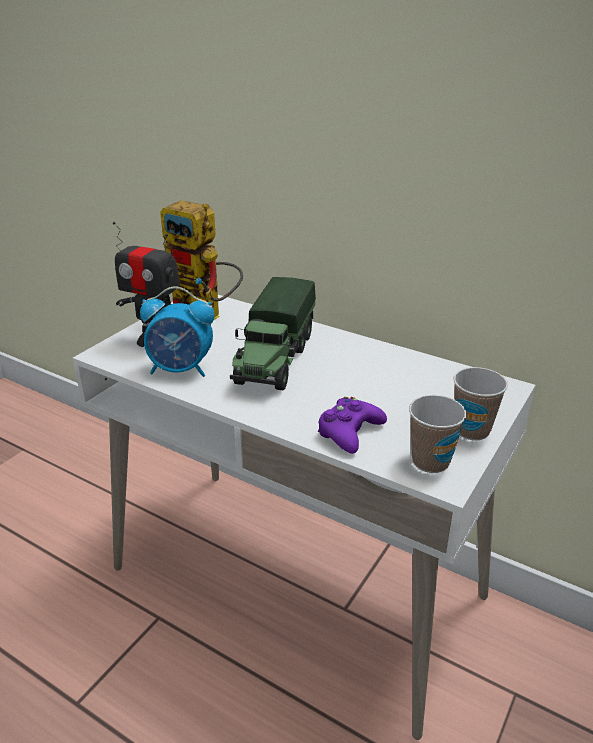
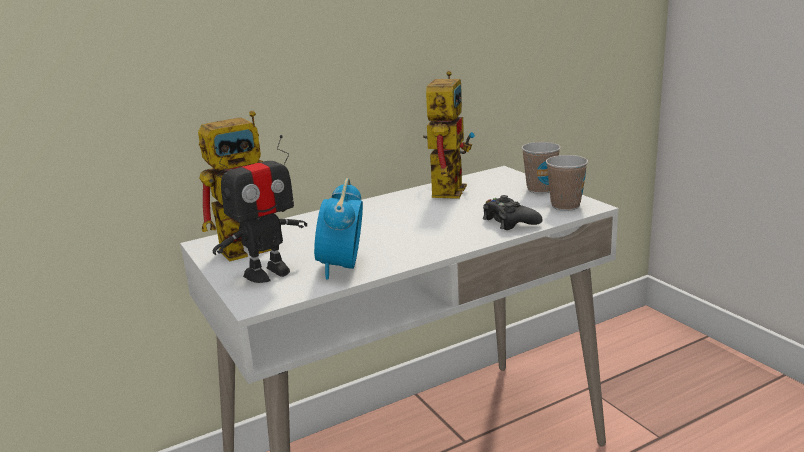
camera: 60 degrees left, 10 degrees down
(181, 370) = (342, 267): alarm clock -> alarm clock turned 150 degrees clockwise
(275, 359) = (374, 229): toy truck -> none
(349, 432) = (509, 221): purple game controller -> black game controller
(418, 367) = (446, 188): none -> toy robot

